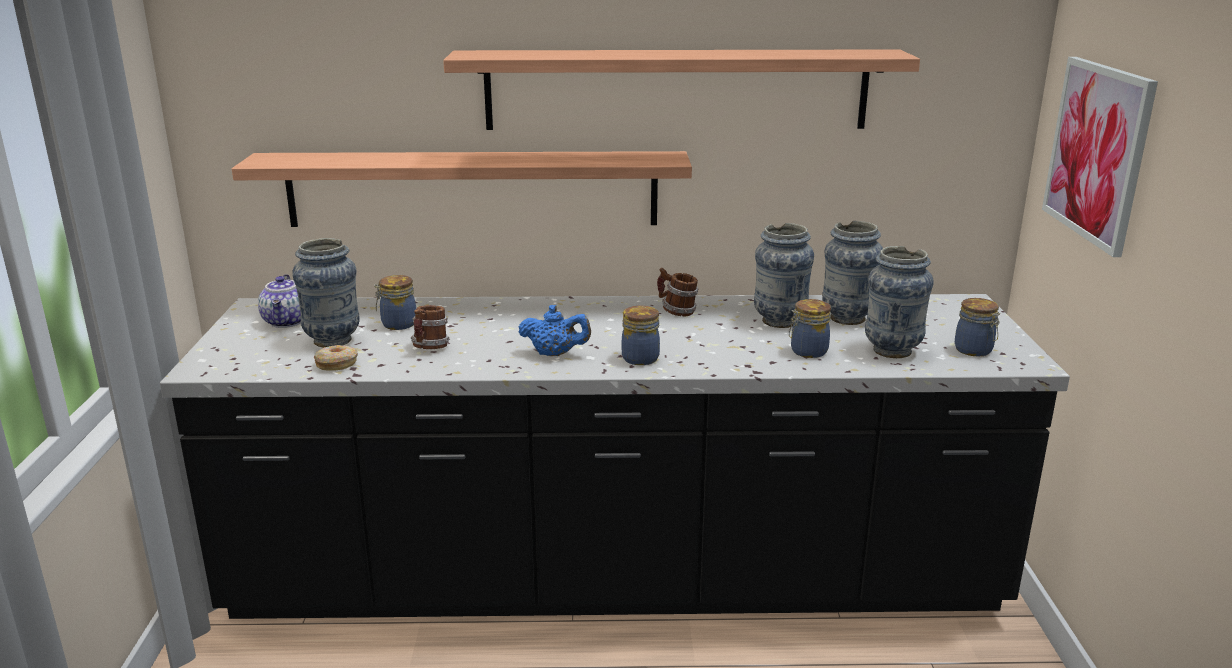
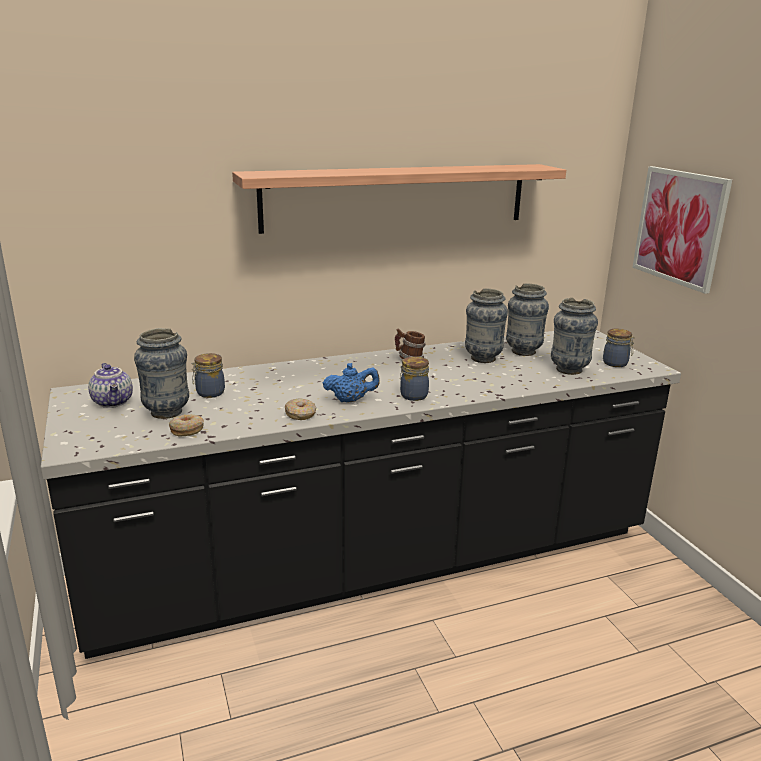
camera: 20 degrees left, 0 degrees up
(430, 348) = (252, 408): mug -> none
(472, 189) = (247, 280): shelf -> none
(479, 363) = (300, 414): none -> donut
(807, 351) = (518, 377): jar -> none

